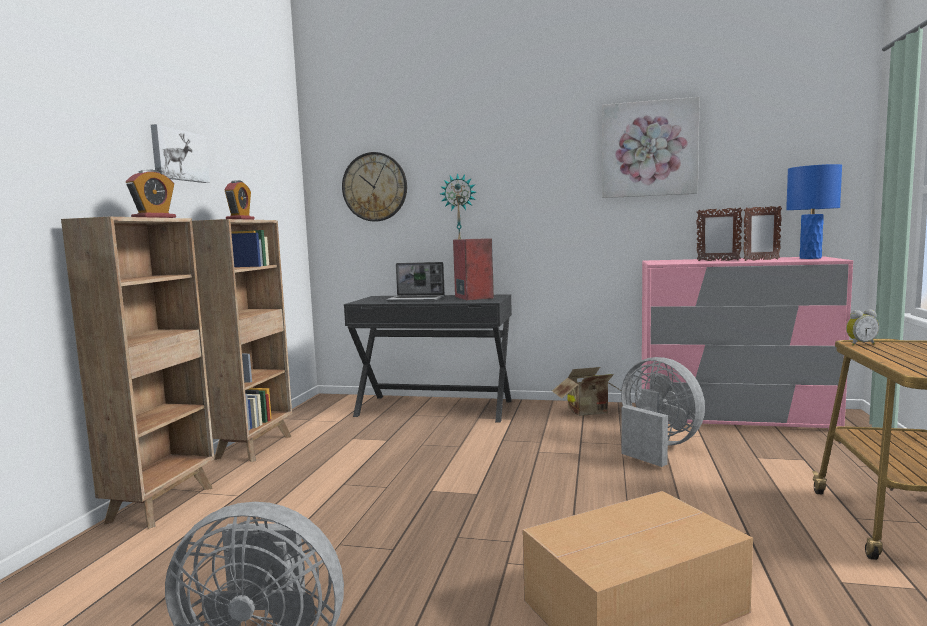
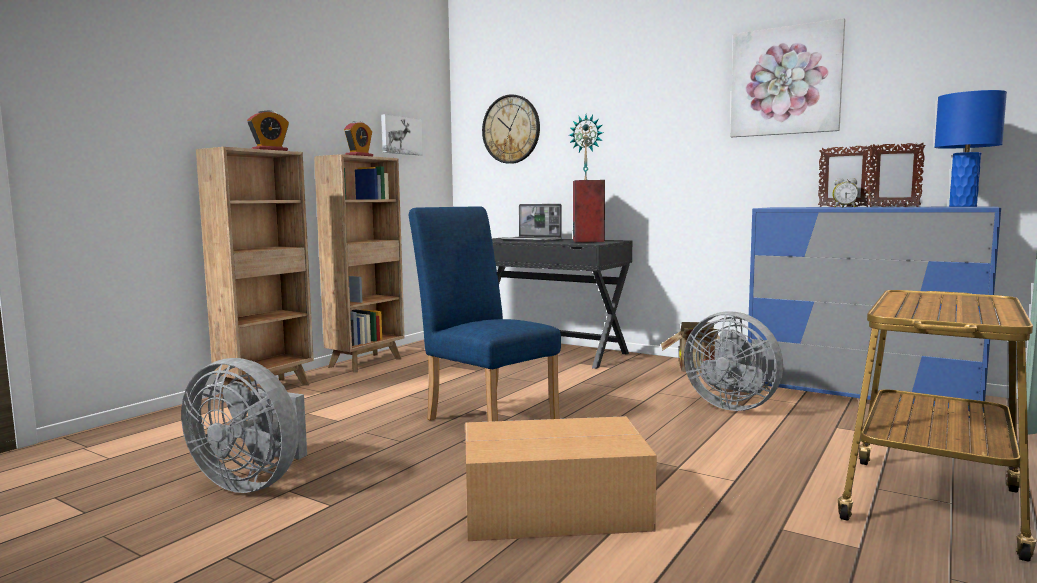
camera: 20 degrees right, 0 degrees up
(178, 155) = (310, 99): picture -> picture (400, 135)
(455, 501) = (486, 419): none -> blue chair
(656, 447) = (732, 405): grey fan -> grey fan turned 150 degrees clockwise
(733, 417) = (859, 391): pink dresser -> blue dresser
(860, 344) = (910, 294): alarm clock -> alarm clock (844, 207)

